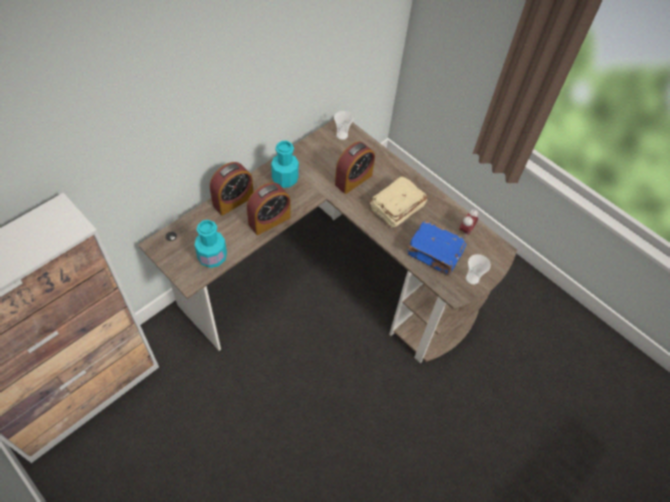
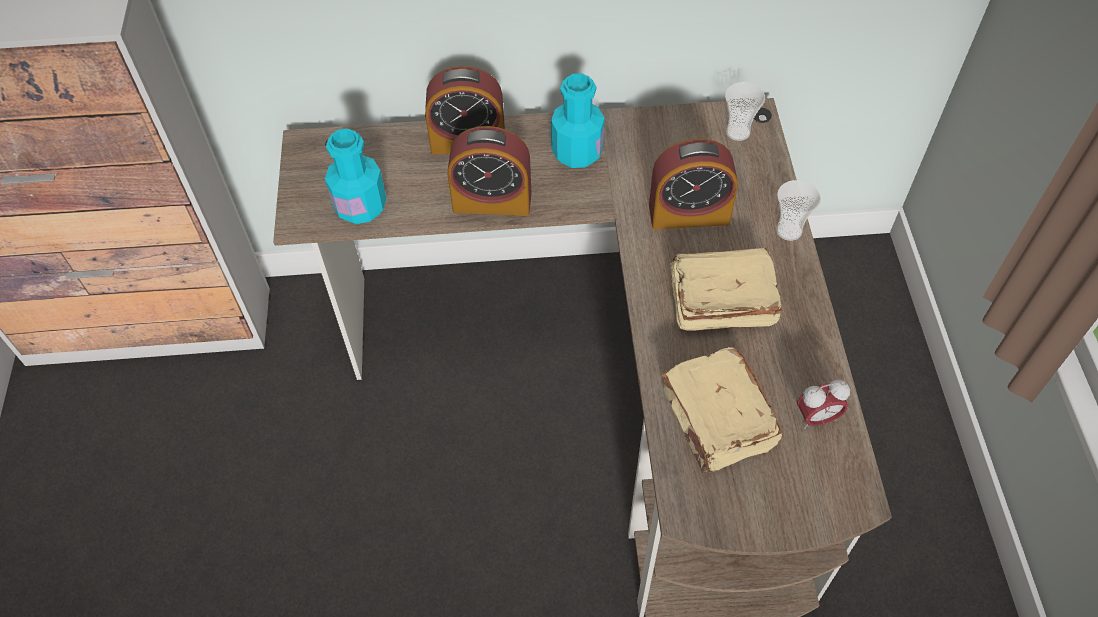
camera: 45 degrees right, 0 degrees up
(435, 254) = (717, 421): blue book -> beige book
(472, 279) = (746, 509): cup -> cup (789, 230)

